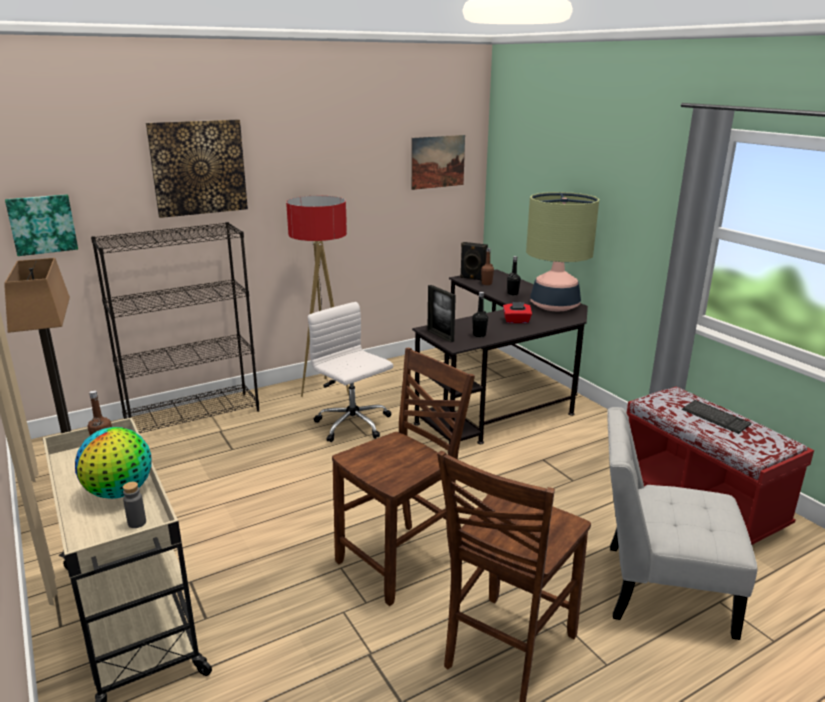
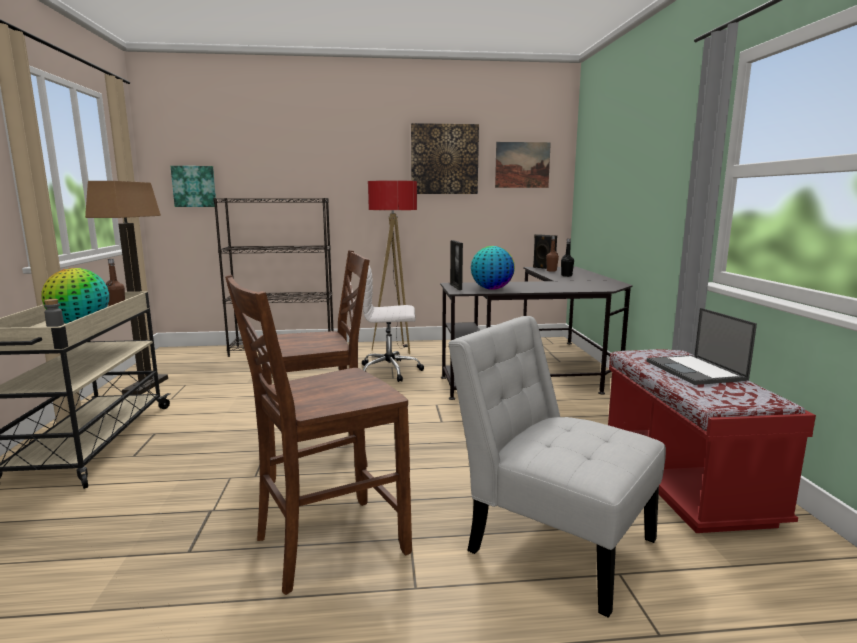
camera: 25 degrees right, 10 degrees down
(198, 167) = (309, 154): picture -> picture (444, 159)
(353, 425) = (390, 371): white office chair -> white office chair turned 75 degrees counterclockwise
(479, 335) = (491, 289): black bottle -> globe
(516, 321) = (542, 286): red tissue box -> none
(554, 305) = (597, 282): table lamp -> none
(715, 418) = (696, 371): keyboard -> laptop

